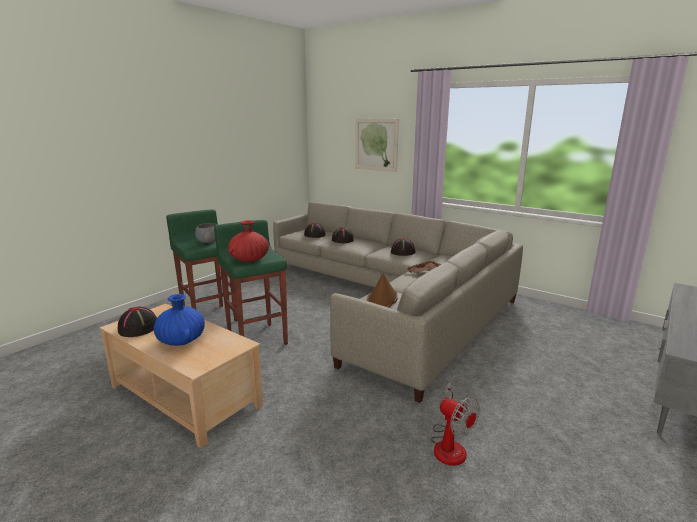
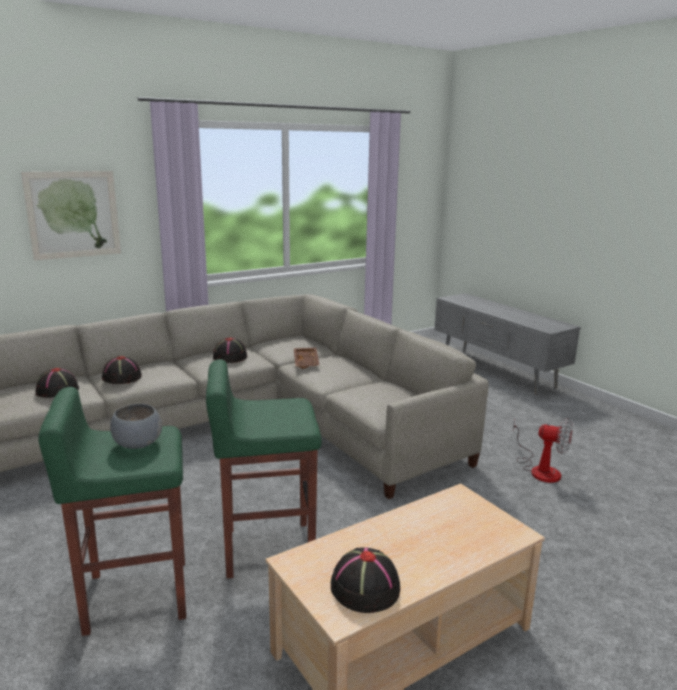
camera: 70 degrees left, 0 degrees up
(181, 341) = (433, 543): blue vase -> none
(249, 260) = (290, 419): red vase -> none
(382, 299) = (379, 396): brown hat -> none
(449, 444) = (540, 469): fan -> fan turned 45 degrees clockwise

